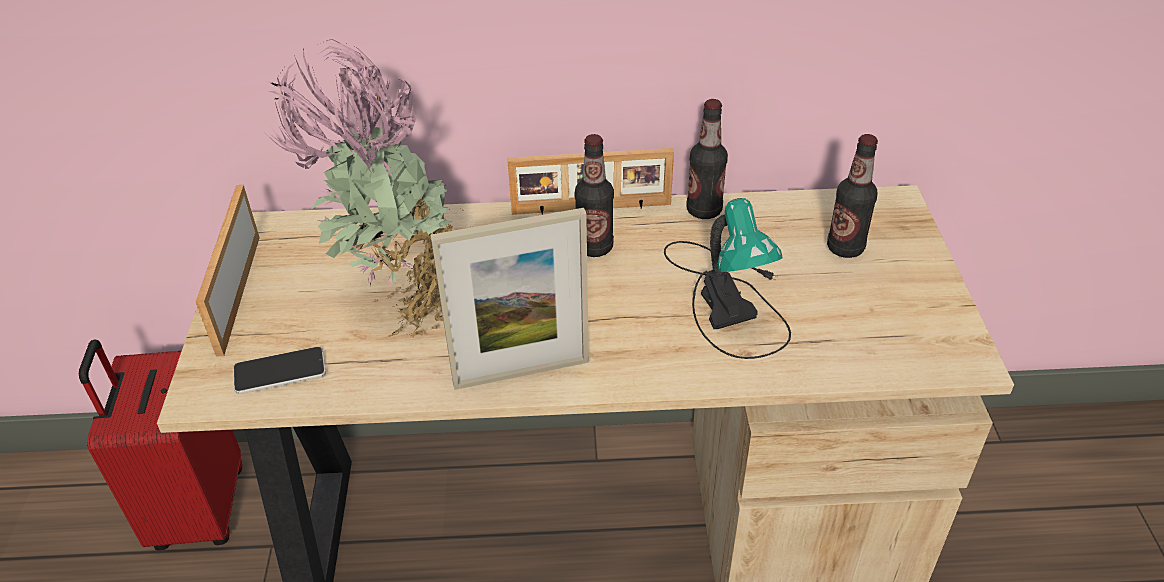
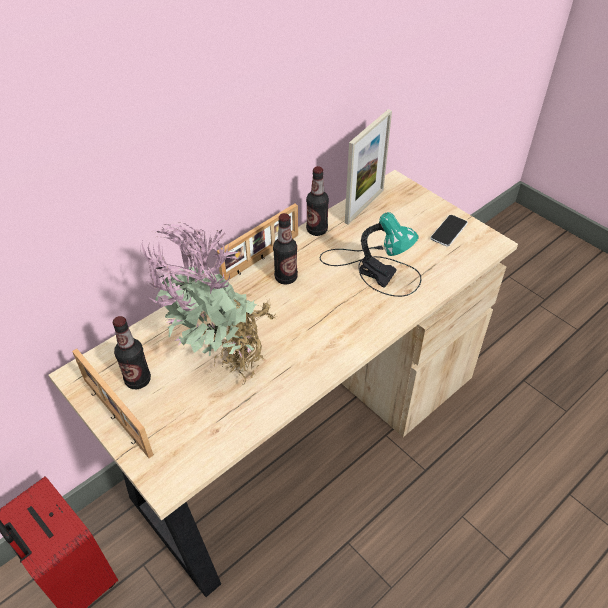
camera: 40 degrees left, 5 degrees up
(280, 372) = (197, 442): phone -> phone (448, 231)
(521, 372) = (322, 362): picture frame -> picture frame (364, 206)
(845, 248) = (397, 216): bottle -> bottle (138, 380)

